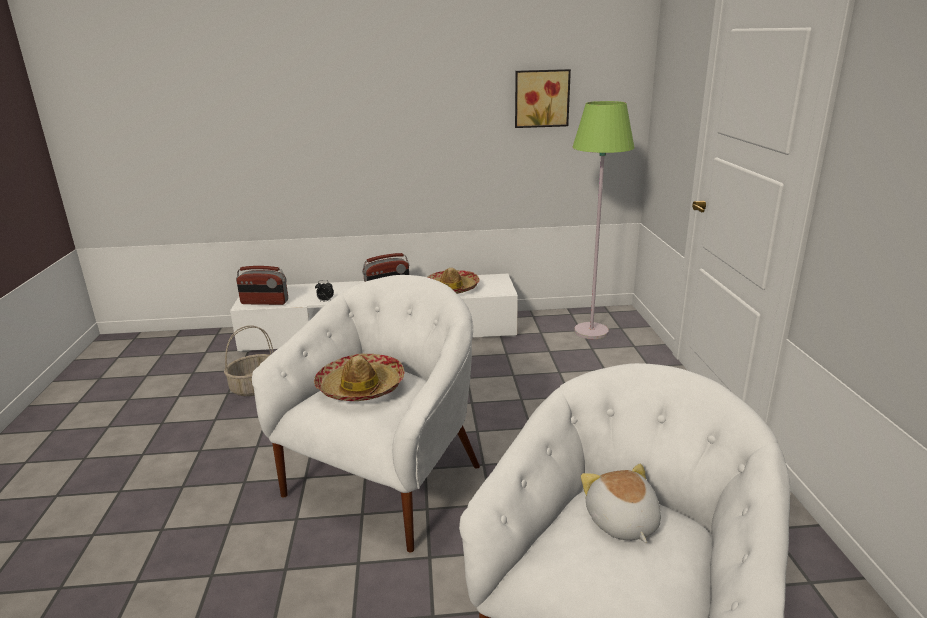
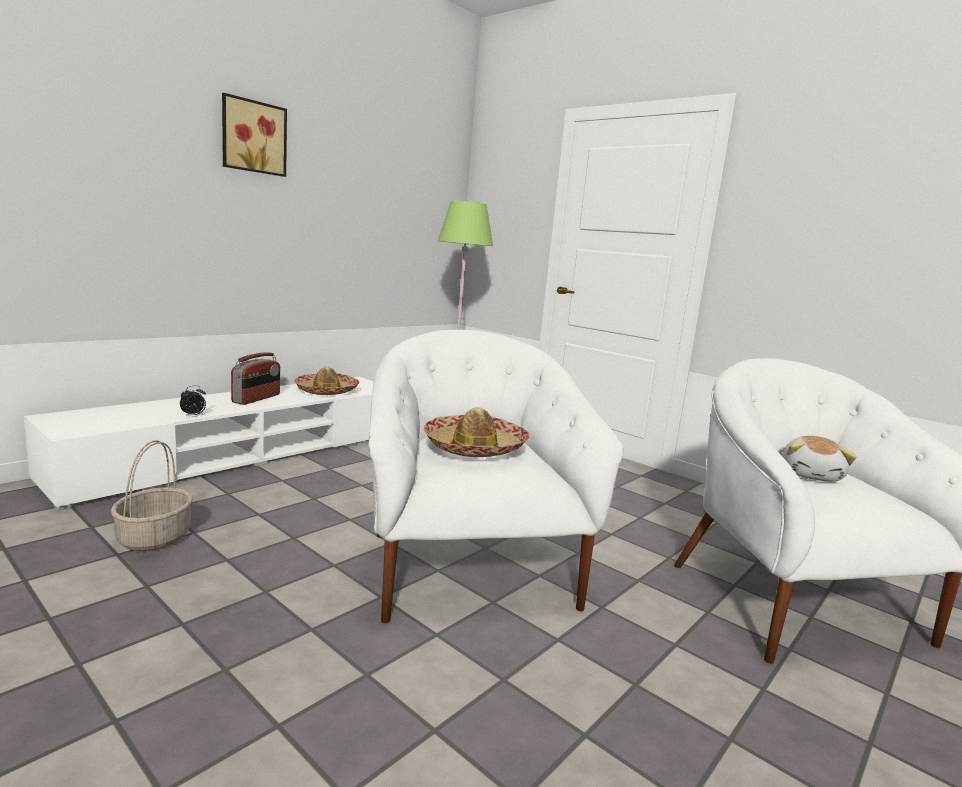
camera: 45 degrees left, 10 degrees down
(264, 302) = (98, 426): radio -> none
(541, 98) = (391, 196): picture -> picture (253, 137)
(621, 522) = (811, 475): plush toy -> plush toy turned 105 degrees counterclockwise

